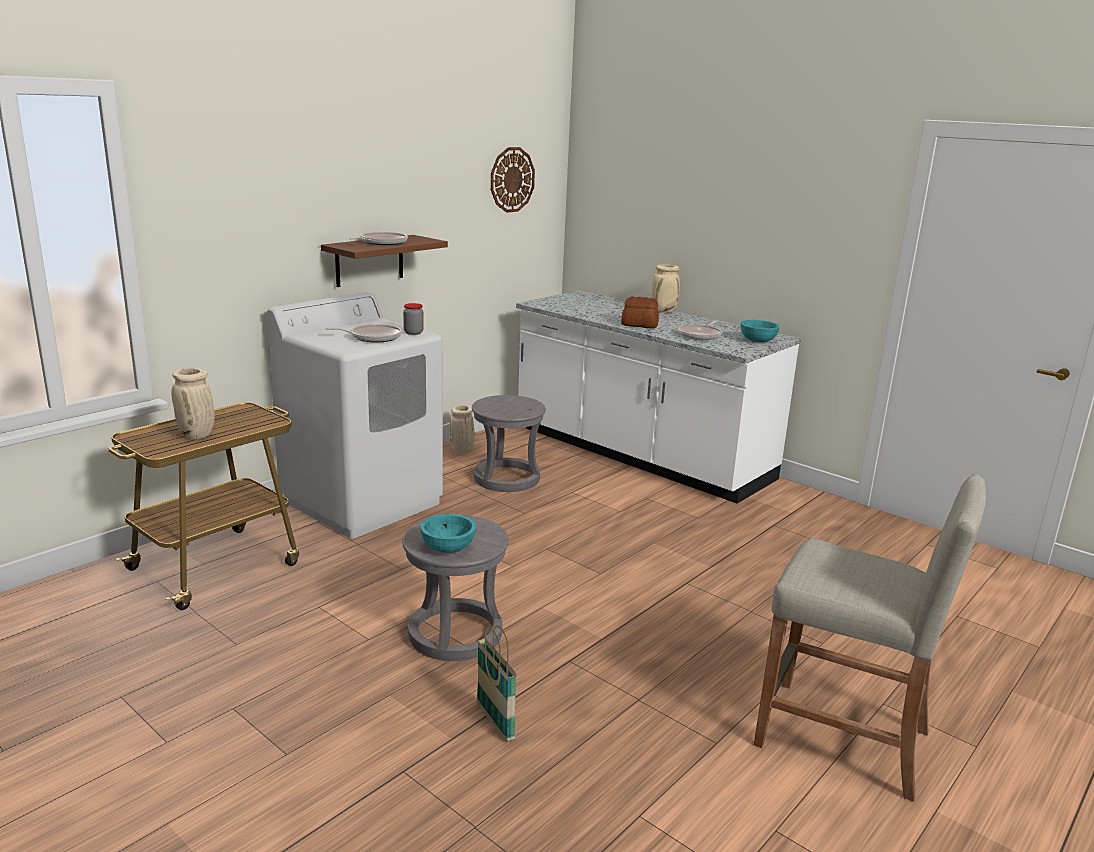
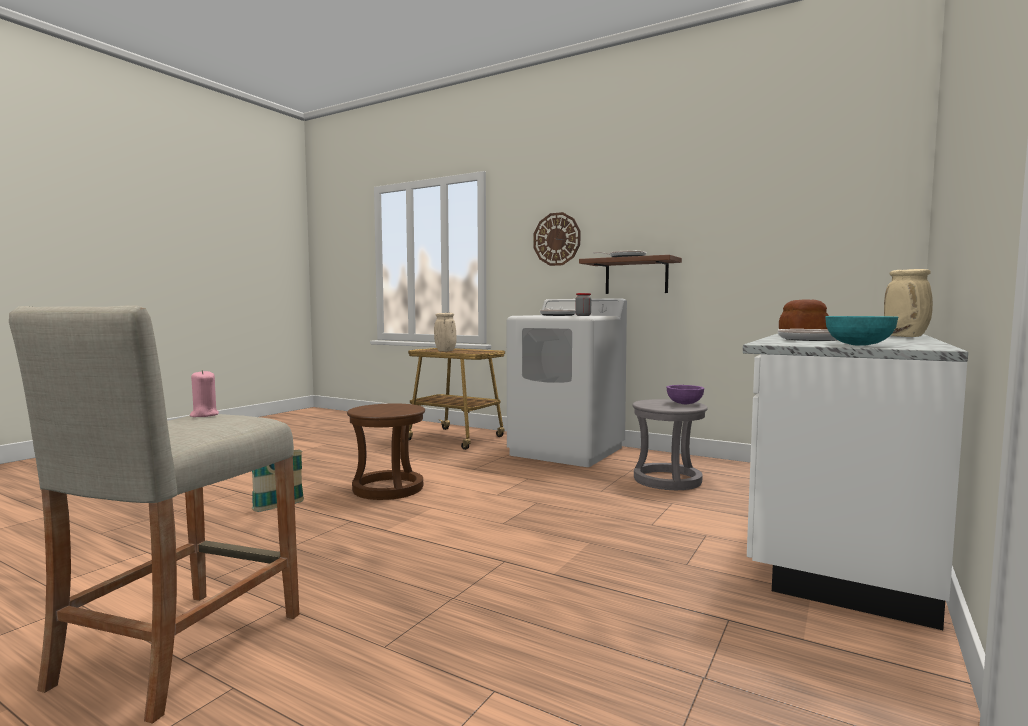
camera: 80 degrees right, 15 degrees down
(448, 548) = (369, 409): turquoise bowl -> none
(455, 633) = (388, 488): grey stool -> brown stool
(462, 451) = (702, 463): beige vase -> none
(509, 400) = (684, 403): none -> purple bowl
(512, 179) = (818, 206): wall clock -> wall clock (556, 239)
(816, 566) = (204, 415): none -> pink candle

